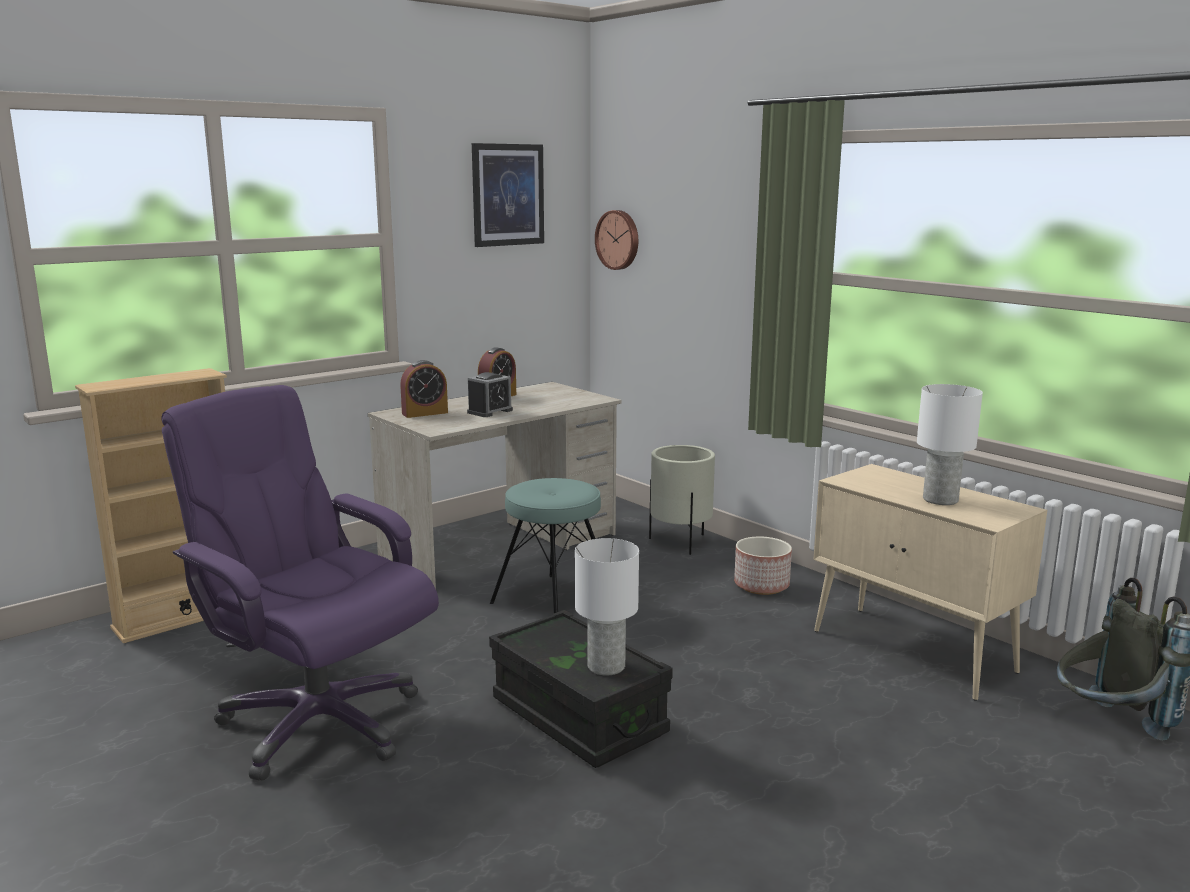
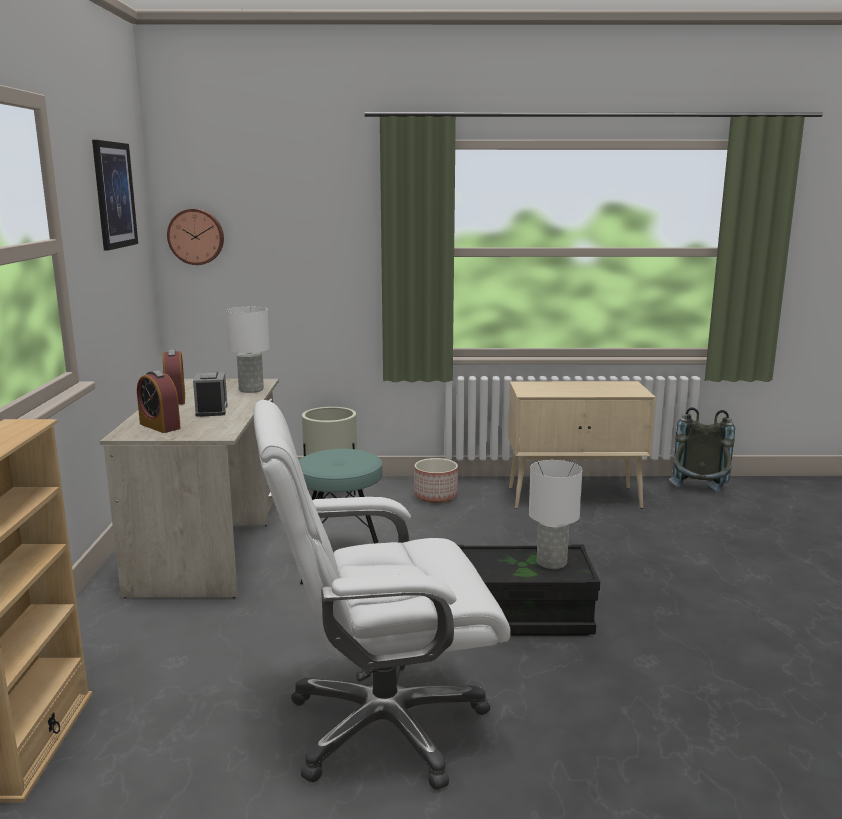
camera: 50 degrees left, 0 degrees up
(318, 722) = (383, 726): purple office chair -> white office chair
(425, 413) = (160, 426): alarm clock -> alarm clock turned 120 degrees clockwise
(940, 499) = (592, 389): white table lamp -> white table lamp (250, 389)

